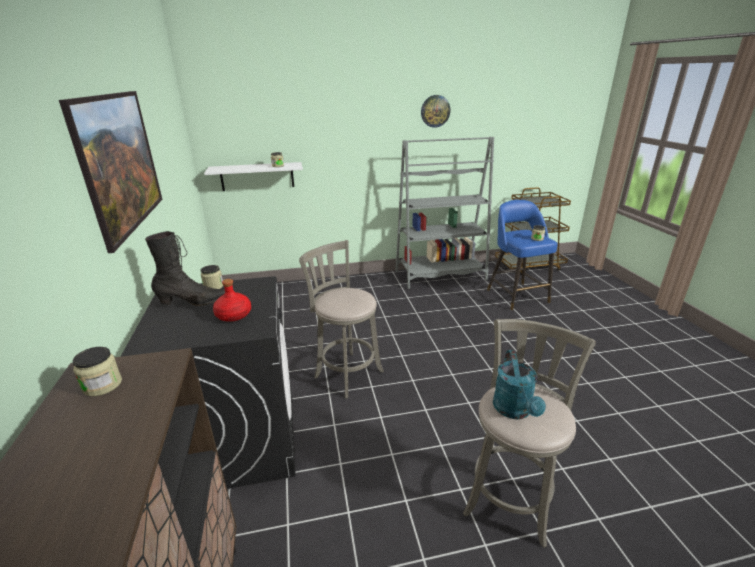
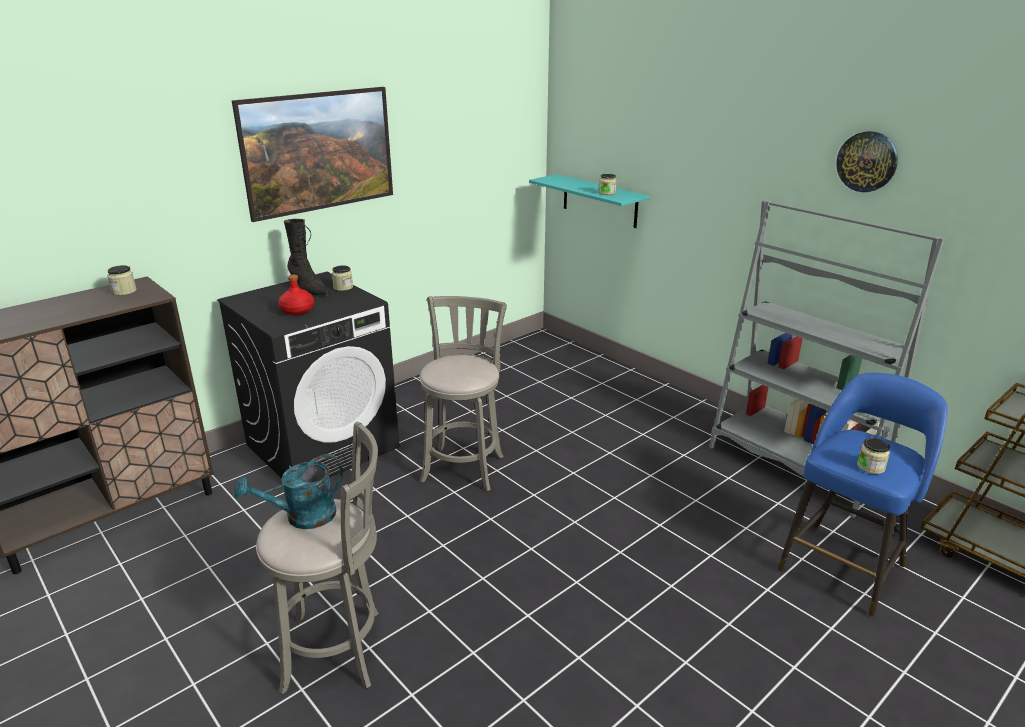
camera: 60 degrees right, 0 degrees up
(257, 176) = (599, 201): white shelf -> turquoise shelf

